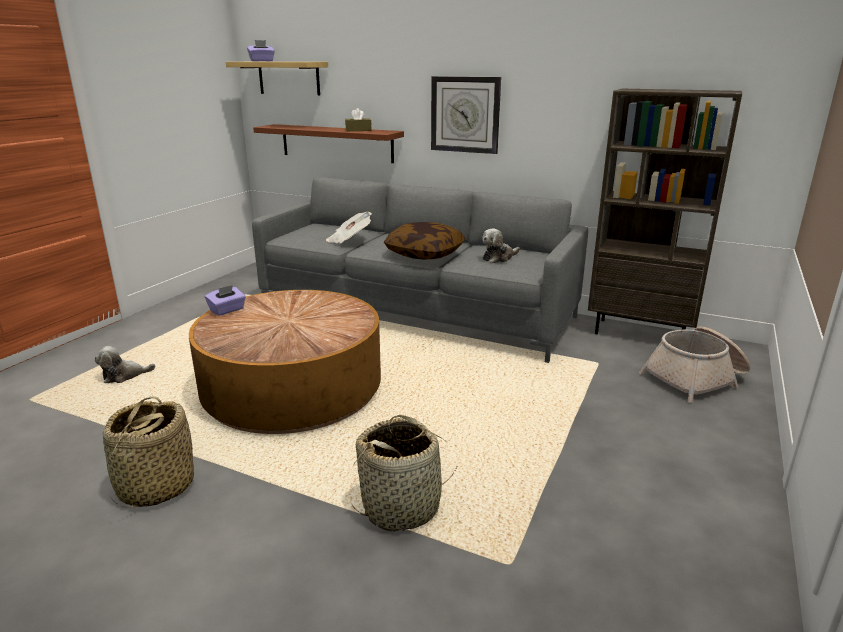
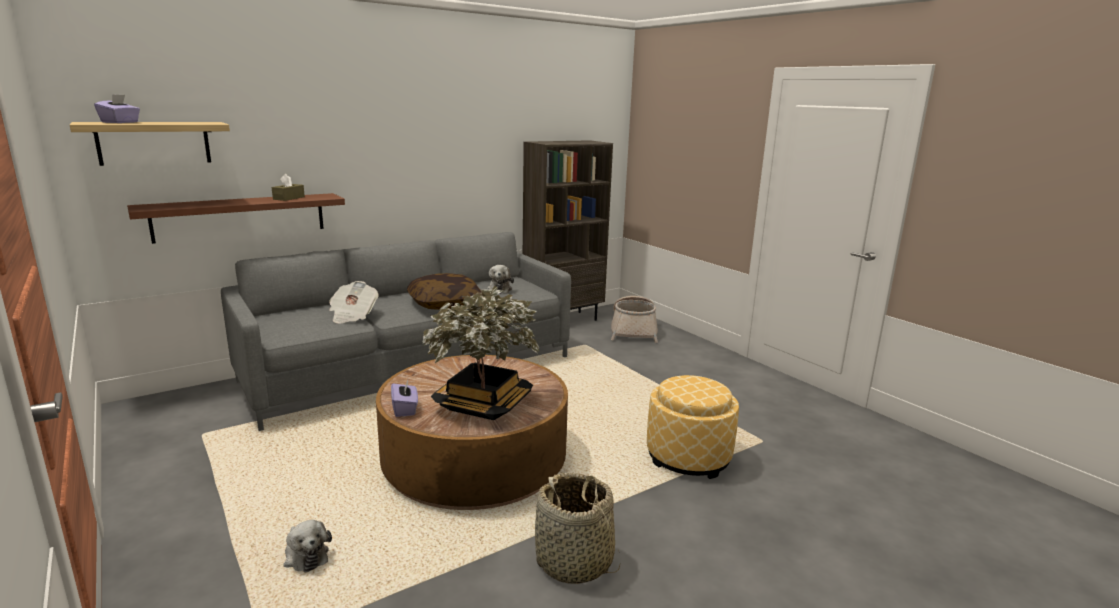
camera: 60 degrees left, 5 degrees down
(124, 376) = (305, 556): plush toy -> plush toy turned 45 degrees counterclockwise
(259, 331) = (483, 404): none -> potted plant
(402, 507) = (688, 457): basket -> ottoman
(465, 114) = (399, 171): wall clock -> none

